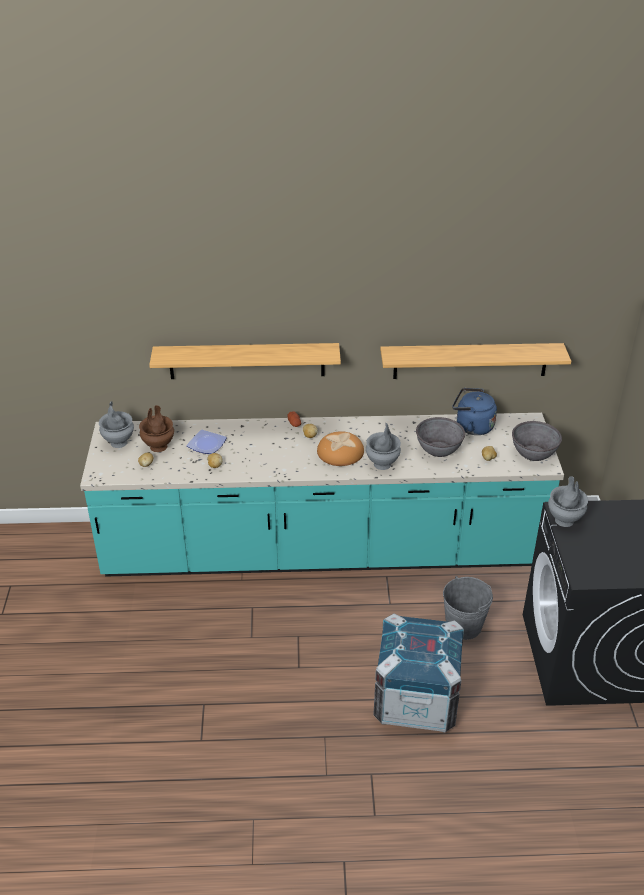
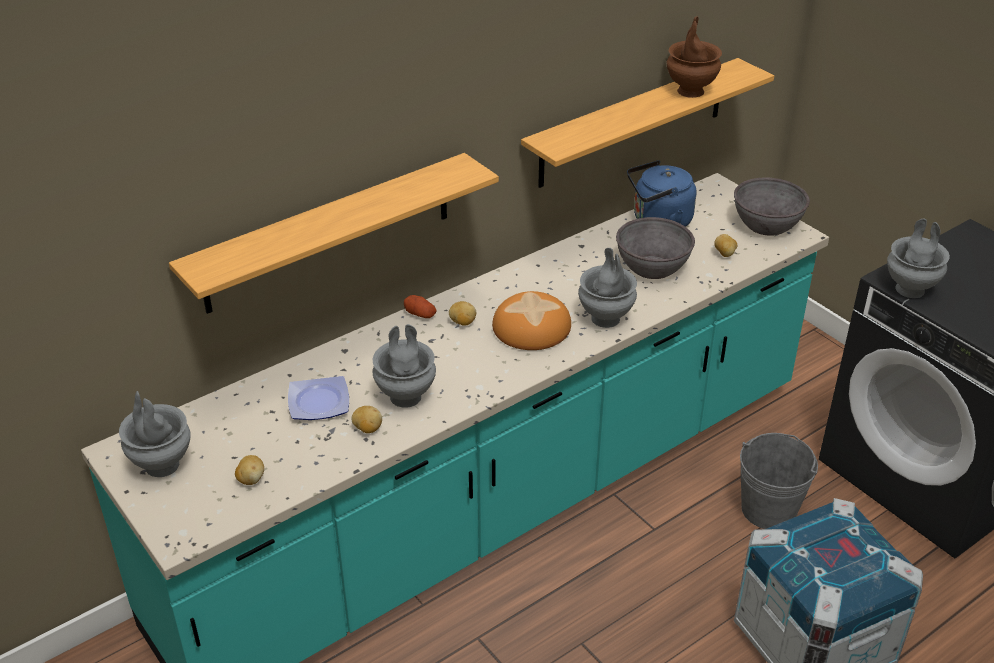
camera: 35 degrees left, 0 degrees up
(159, 446) = (241, 440): brown vase -> brown vase (690, 91)
(246, 459) = (406, 396): none -> grey vase

